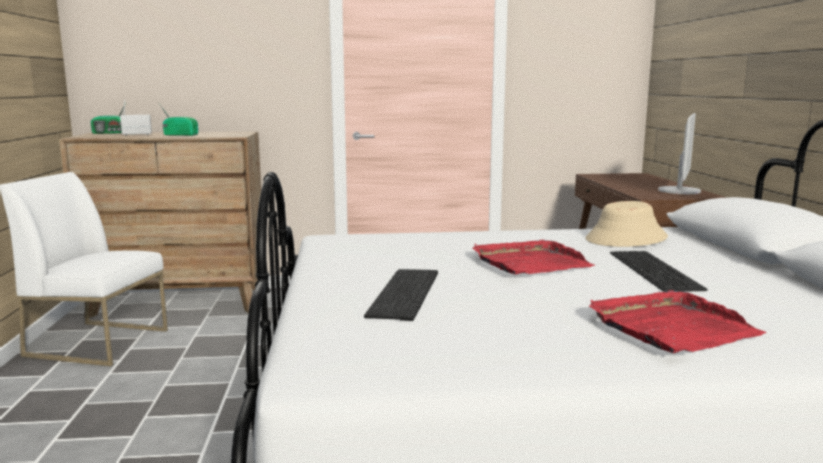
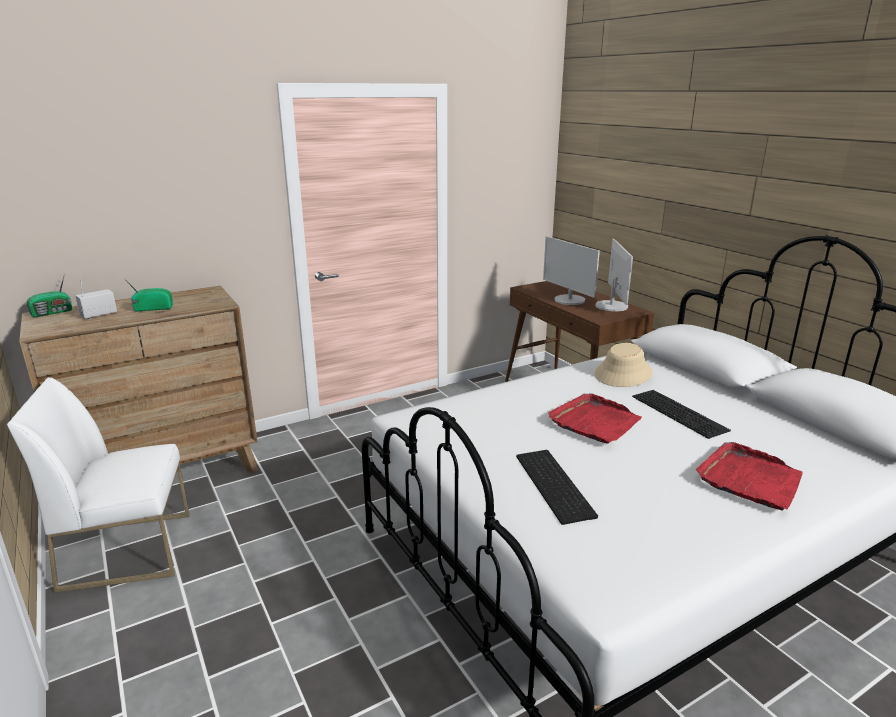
camera: 25 degrees left, 10 degrees up
(631, 184) = (569, 300): none -> monitor

